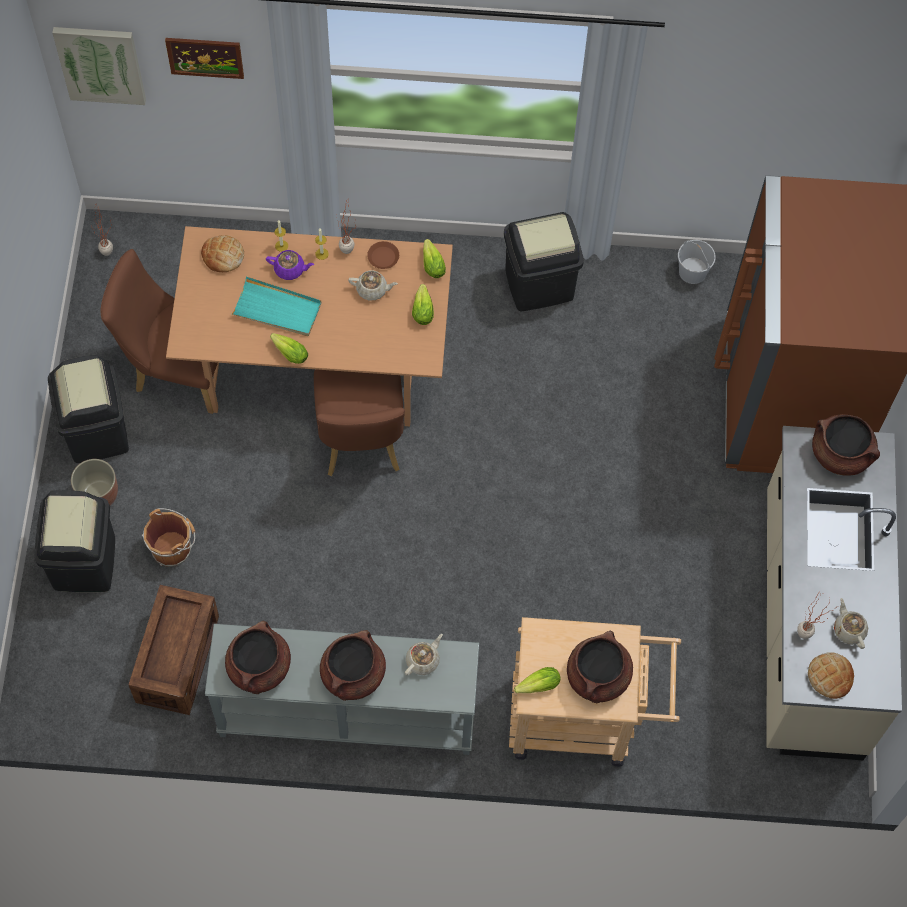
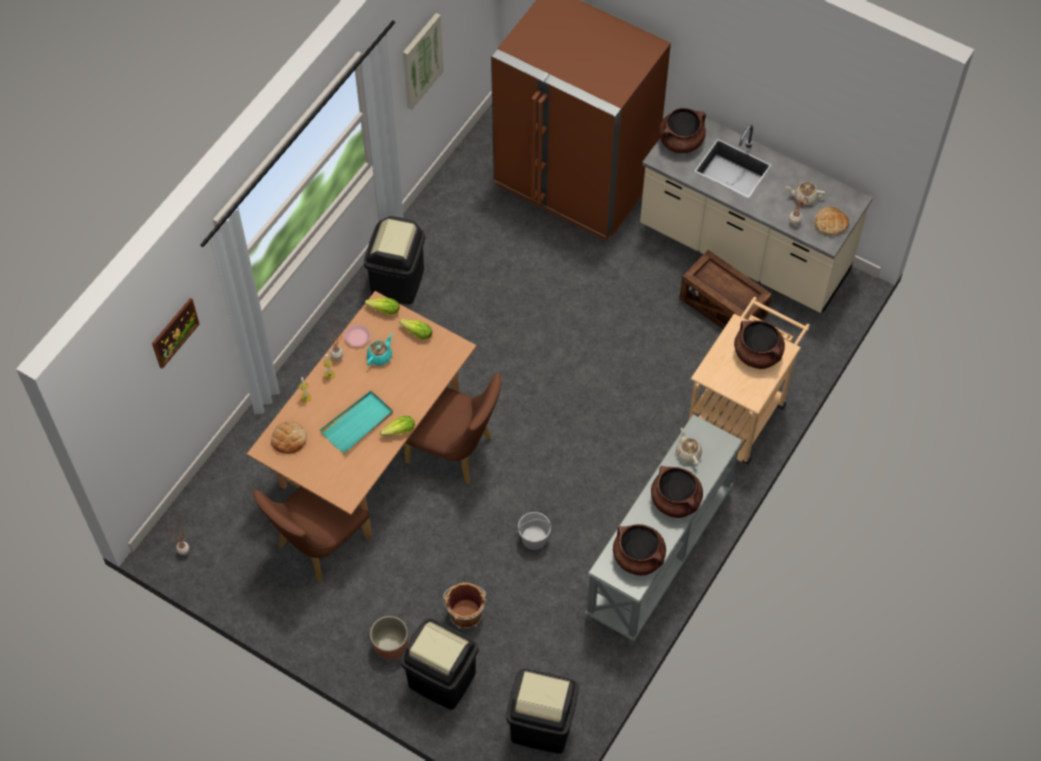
camera: 60 degrees left, 5 degrees down
(97, 432) = (337, 624): black trash can -> black trash can (542, 725)
(100, 64) = (121, 410): picture -> picture (421, 60)
(177, 659) = (556, 647): crate -> crate (722, 307)
(290, 269) = (329, 400): purple teapot -> none
(372, 290) = (380, 356): beige teapot -> turquoise teapot
(383, 257) = (357, 337): brown plate -> pink plate
(536, 686) = (745, 392): lettuce -> none
(693, 272) = (447, 187): white bucket -> white bucket (534, 538)

